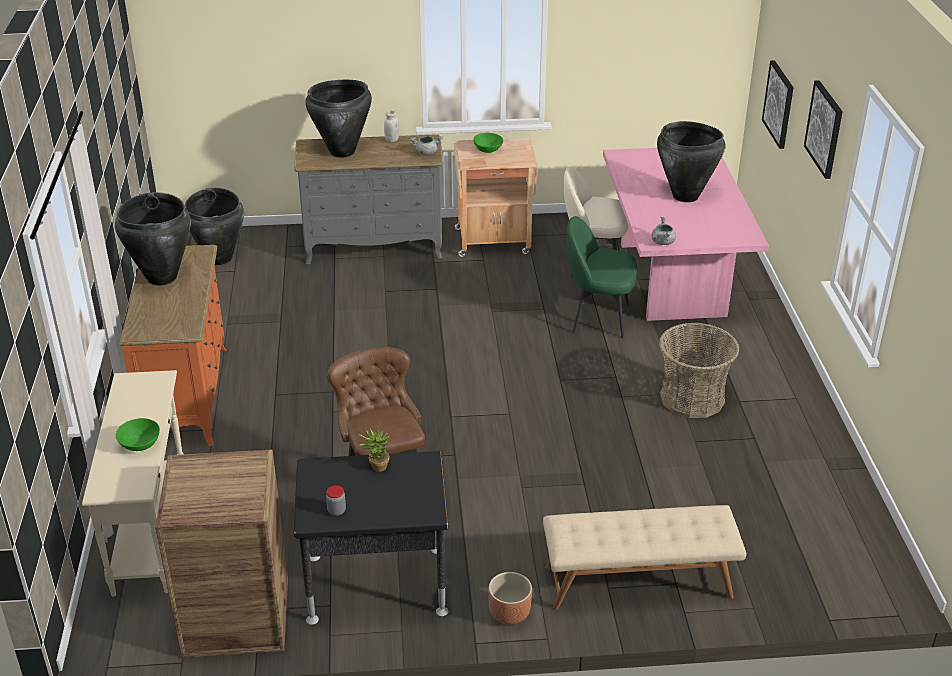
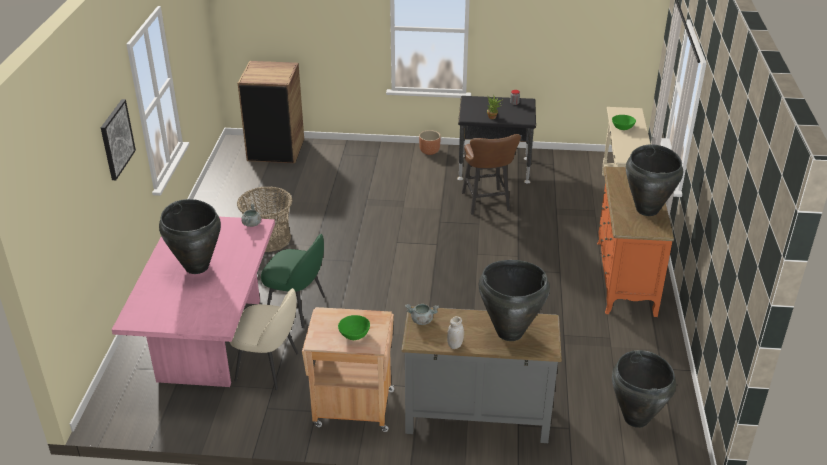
camera: 170 degrees left, 0 degrees up
(235, 615) = (565, 163): brown cabinet -> brown cabinet (276, 150)
(638, 582) = (361, 156): beige bench -> none
(779, 104) = (78, 232): picture -> none

